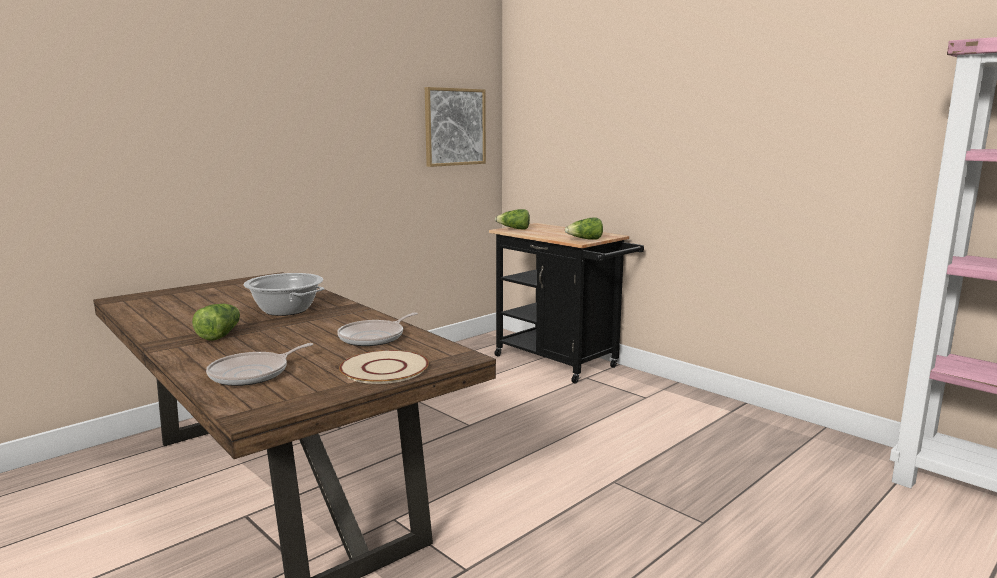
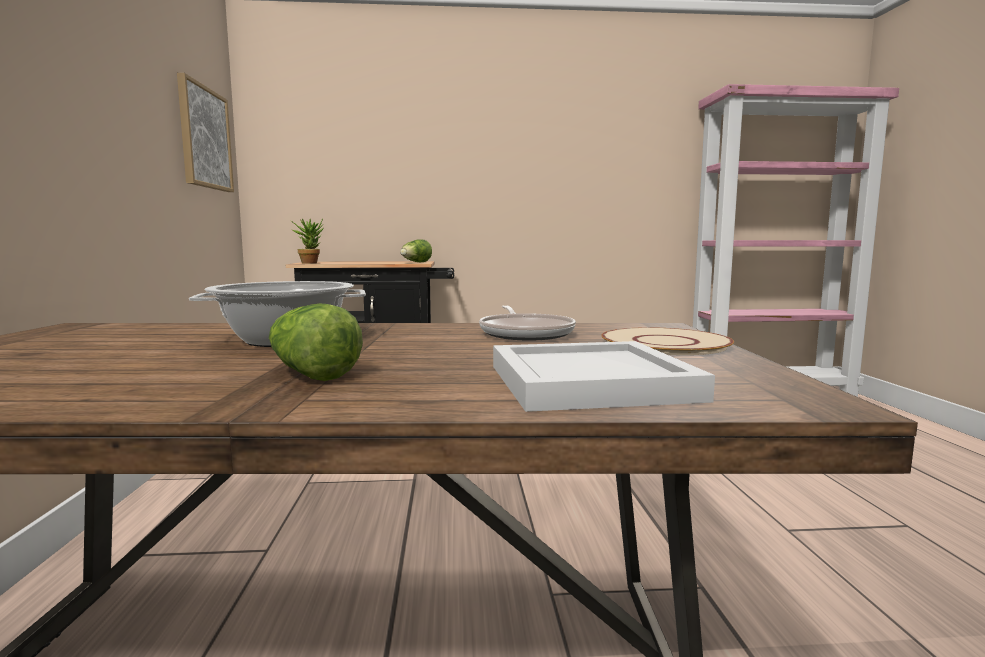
camera: 50 degrees left, 5 degrees down
(253, 374) = (591, 381): frying pan -> white tray
(514, 229) = (310, 263): lettuce -> potted plant

